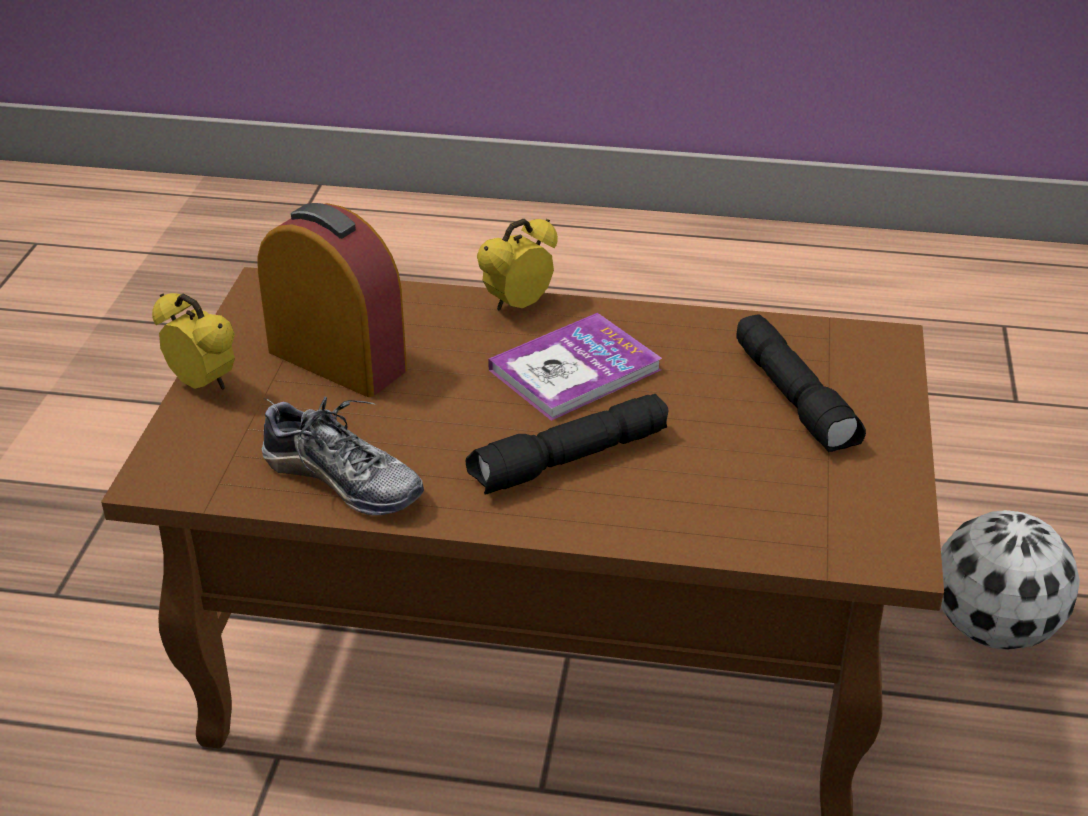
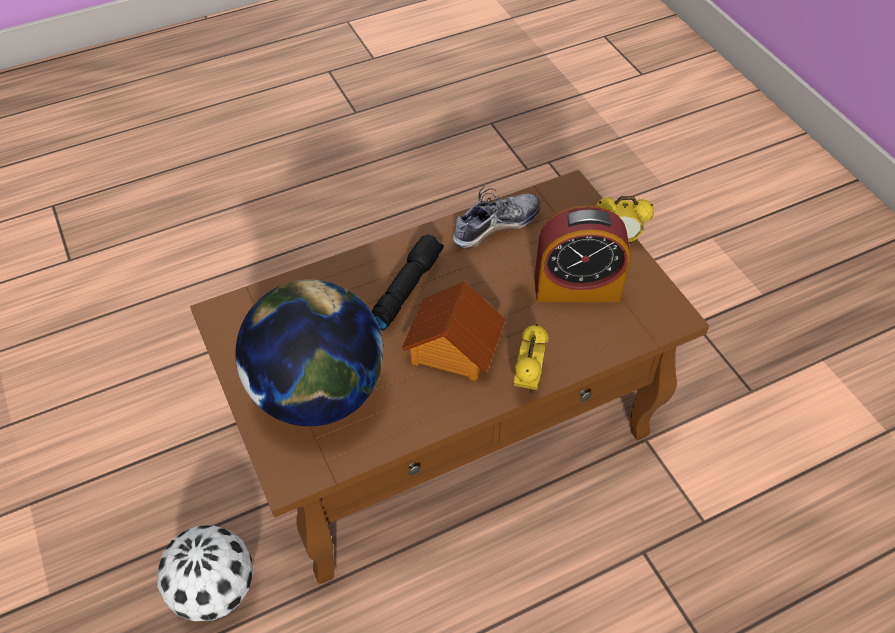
camera: 145 degrees right, 15 degrees up
(343, 480) = (495, 226): shoe -> shoe turned 150 degrees clockwise
(575, 370) = (452, 348): book -> toy house
(795, 399) = (318, 393): black flashlight -> globe

